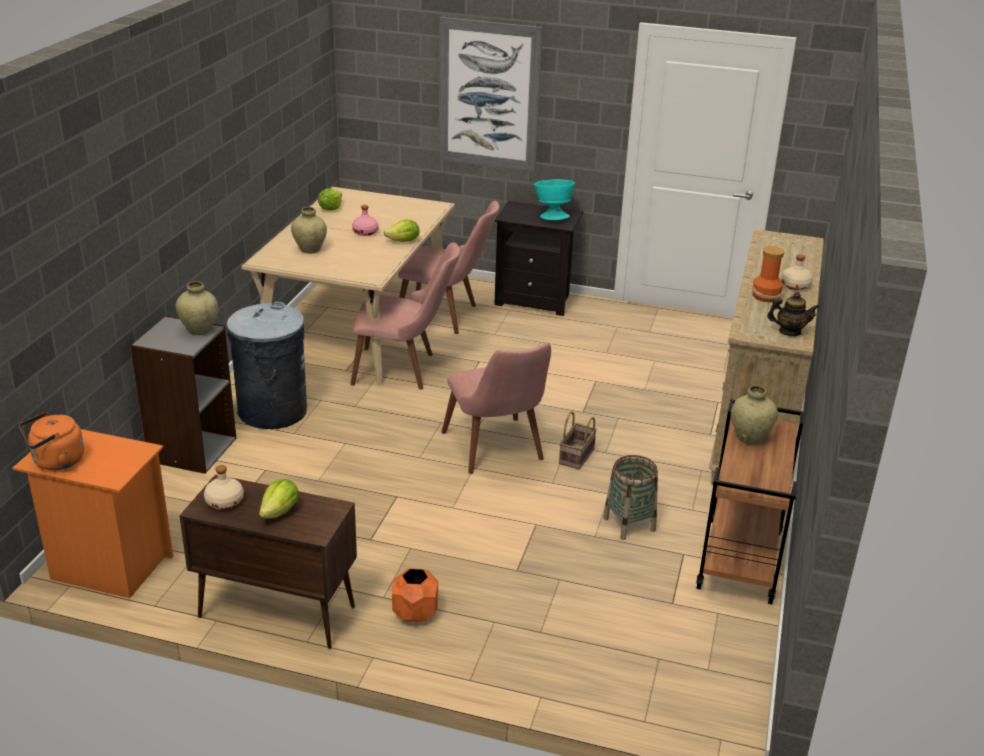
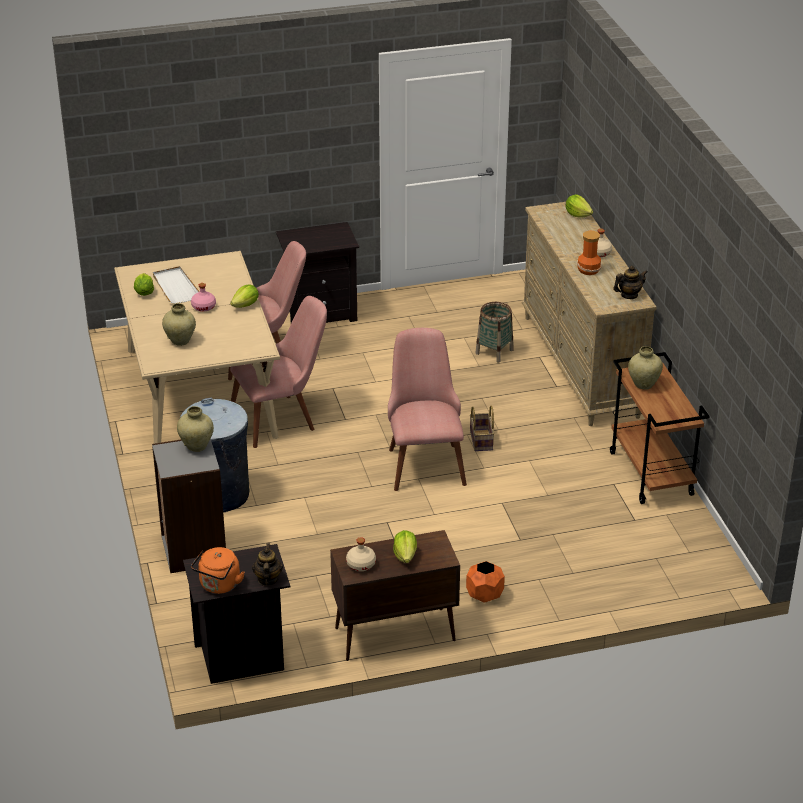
camera: 30 degrees left, 5 degrees up
(106, 475) = (267, 579): none -> teapot
(108, 567) = (241, 658): orange nightstand -> black nightstand
(361, 212) = (175, 287): none -> white tray
(489, 95) = (246, 143): picture -> none
(498, 452) = (424, 459): pink chair -> pink chair turned 135 degrees counterclockwise
(552, 216) = (329, 236): turquoise bowl -> none
(629, 524) = (561, 477): basket -> basket (494, 351)
(806, 249) = (577, 214): none -> lettuce

